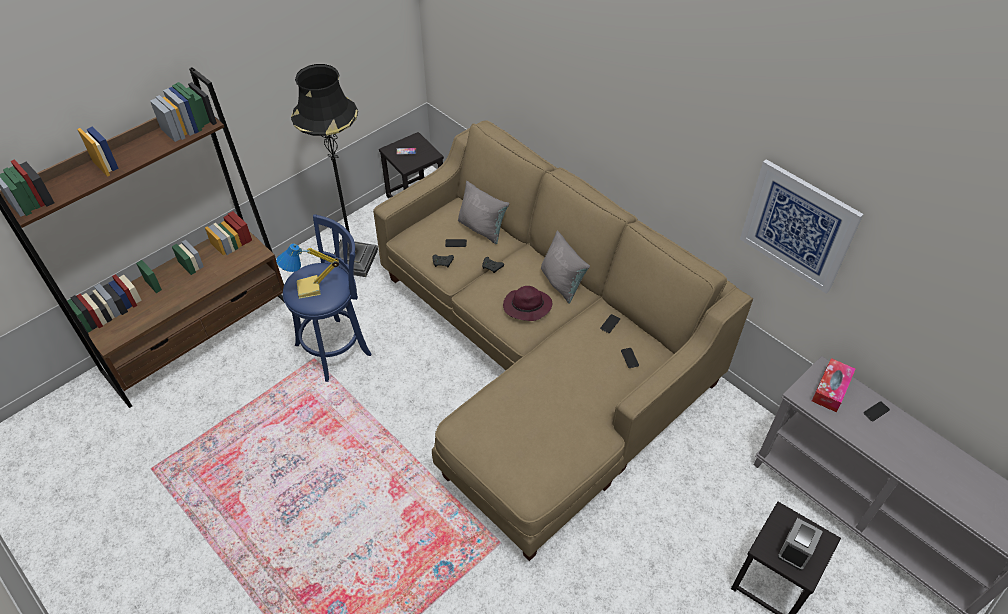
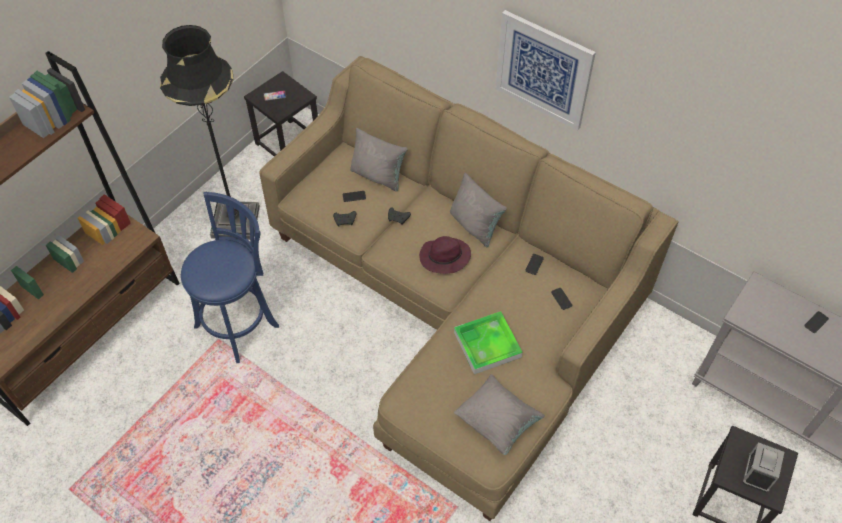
camera: 10 degrees left, 5 degrees up
(309, 289) = (211, 273): table lamp -> none
(543, 460) = (497, 422): none -> grey pillow
(549, 388) = (487, 344): none -> tray
(798, 226) = (726, 149): picture -> picture (543, 70)
(831, 389) = (769, 305): tissue box -> none

